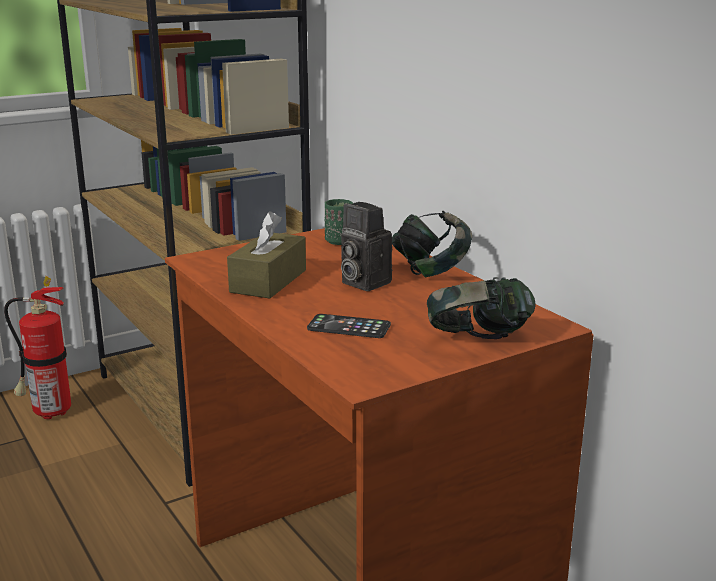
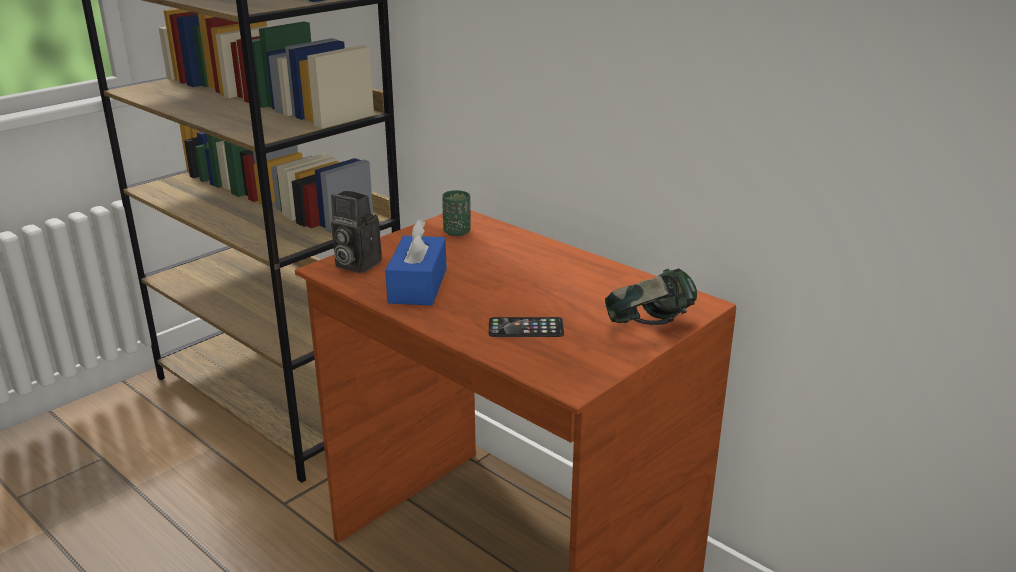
camera: 15 degrees left, 5 degrees up
(48, 413) = (116, 426): fire extinguisher -> none
(268, 281) = (418, 285): brown tissue box -> blue tissue box
(362, 282) = (508, 277): camera -> camera (354, 264)
(430, 271) = (562, 256): headphones -> none

